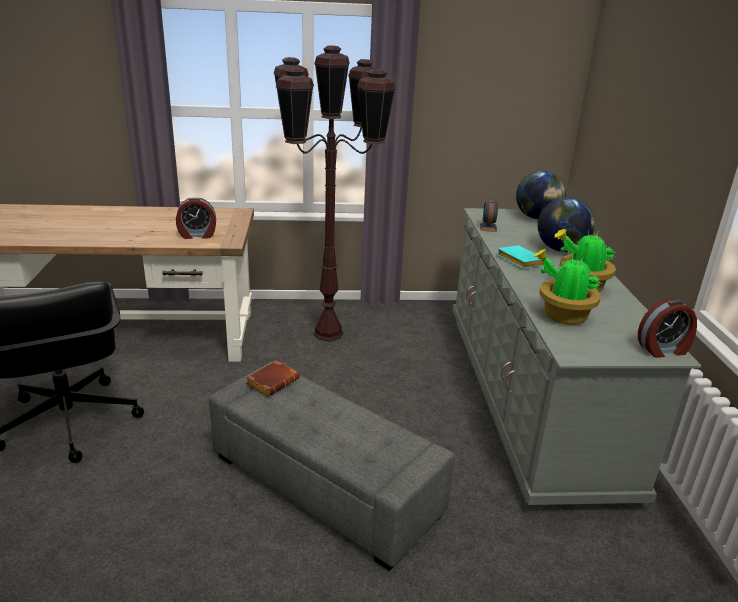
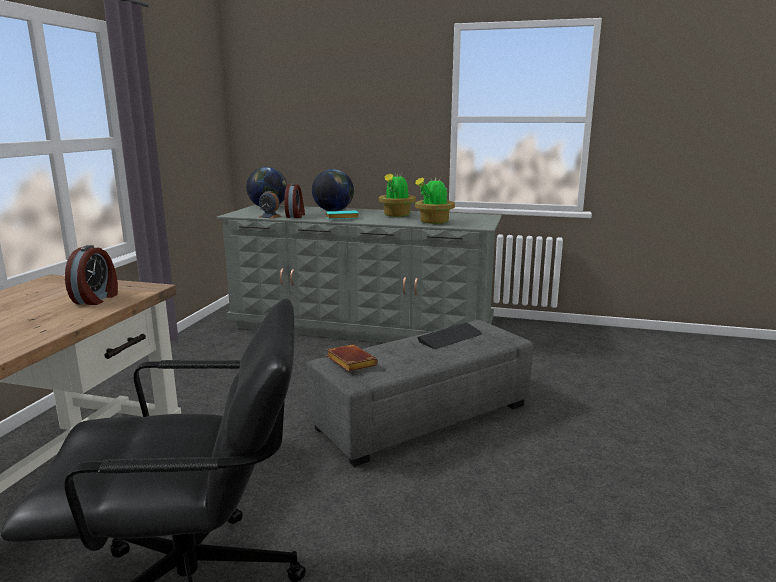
camera: 70 degrees left, 10 degrees down
(328, 333) = (182, 382): brown floor lamp -> none
(367, 434) = (450, 337): none -> keyboard
(663, 350) = (483, 216): alarm clock -> alarm clock (296, 216)

